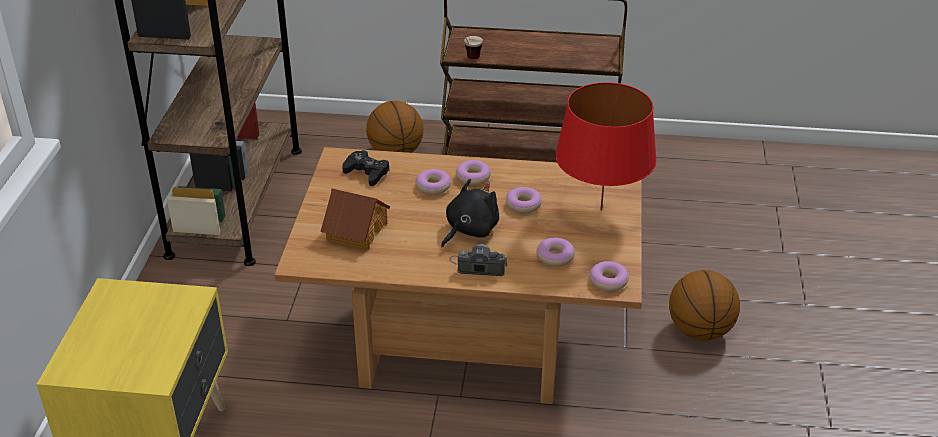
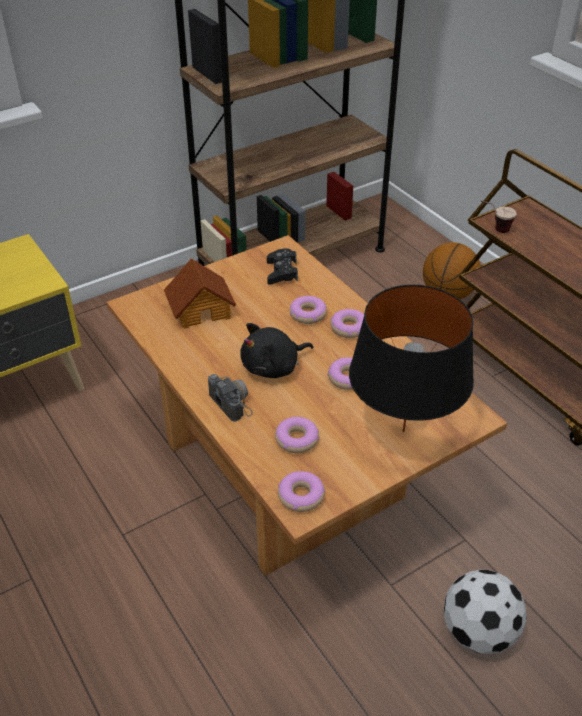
camera: 50 degrees right, 5 degrees up
(469, 230) = (273, 367): black plush toy -> black plush toy turned 150 degrees clockwise
(601, 210) = (403, 431): red table lamp -> black table lamp
(700, 331) = (477, 632): basketball -> football

